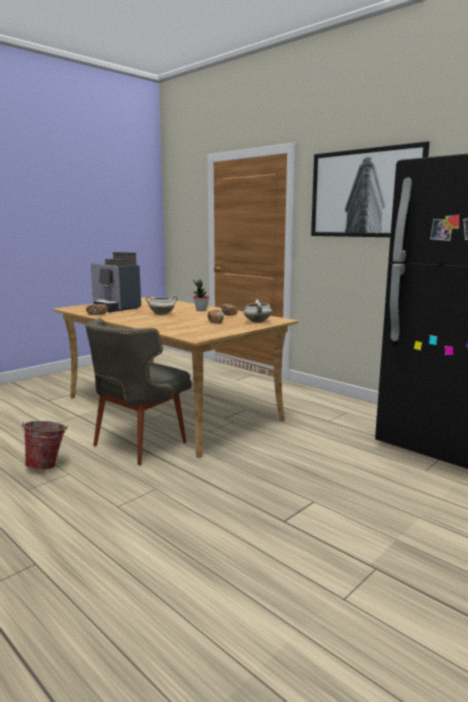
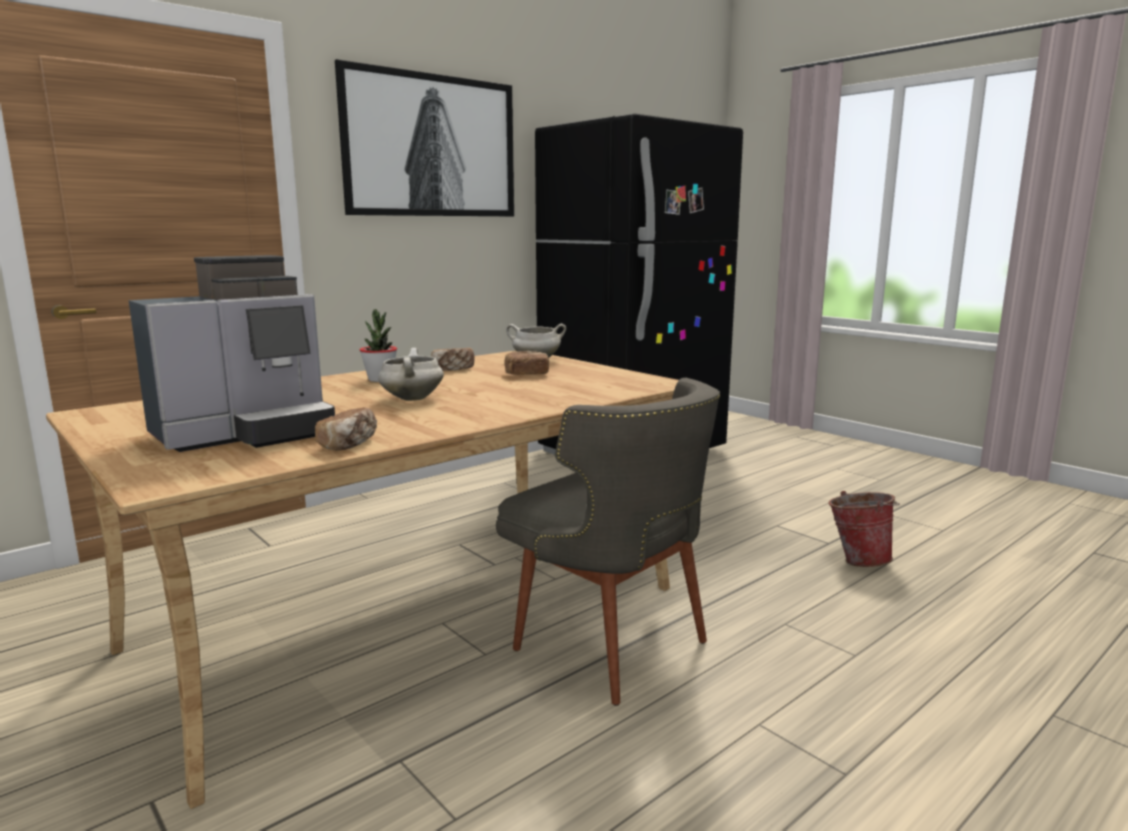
camera: 85 degrees left, 0 degrees up
(48, 465) = (726, 763): bucket -> bucket (858, 560)

